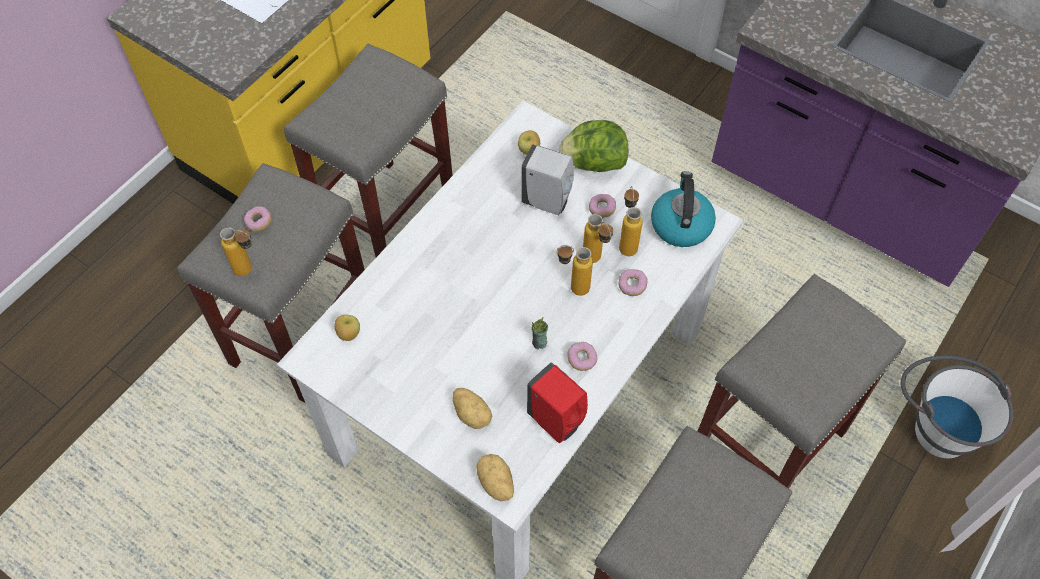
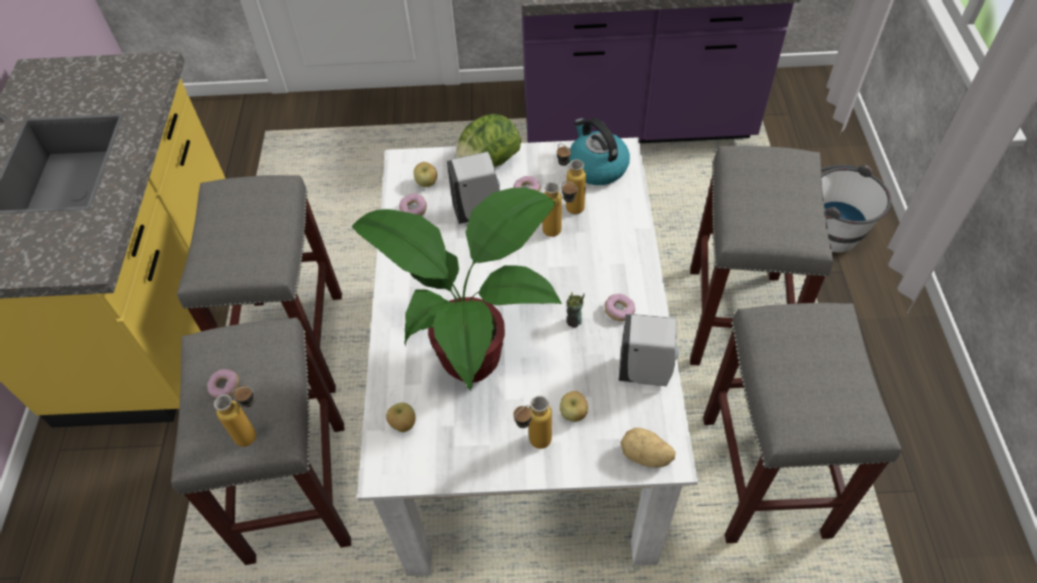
camera: 35 degrees left, 5 degrees down
(443, 319) = (476, 356): none -> potted plant
(472, 414) = (573, 414): potato -> apple
(557, 422) = (646, 372): red soap dispenser -> white soap dispenser
(572, 288) = (560, 264): bottle -> bottle (533, 445)
(632, 286) = (604, 232): donut -> donut (413, 210)

